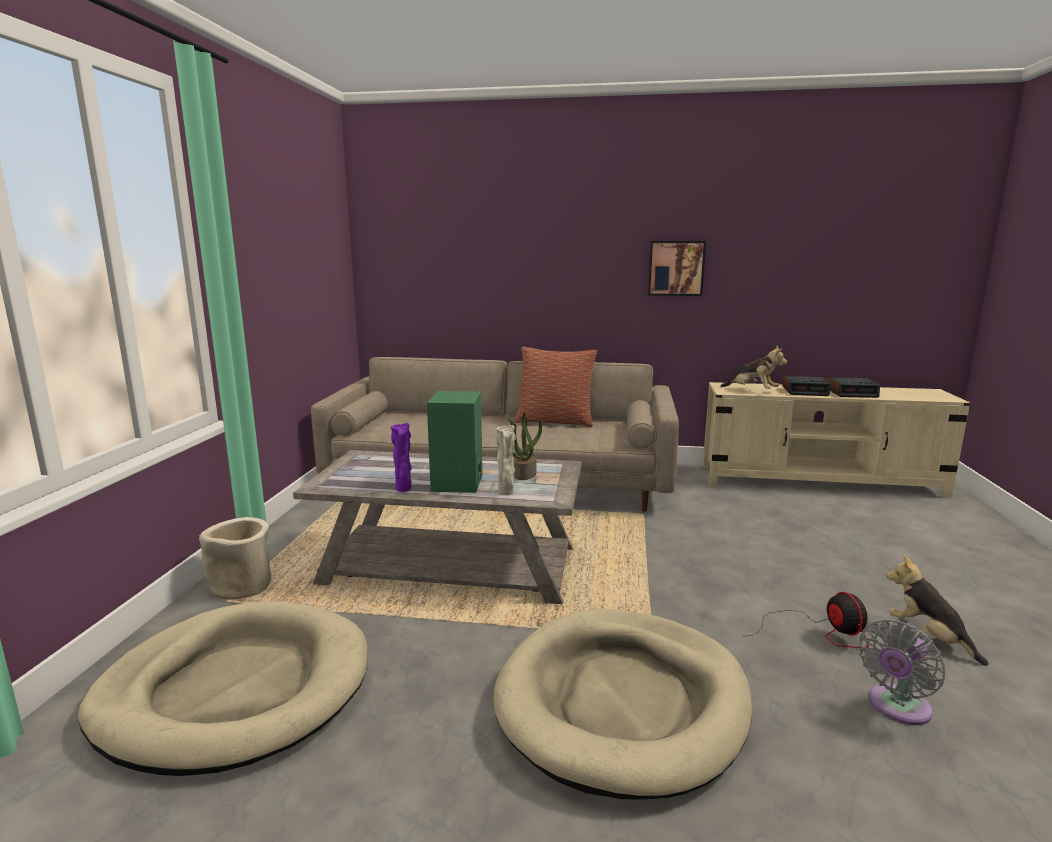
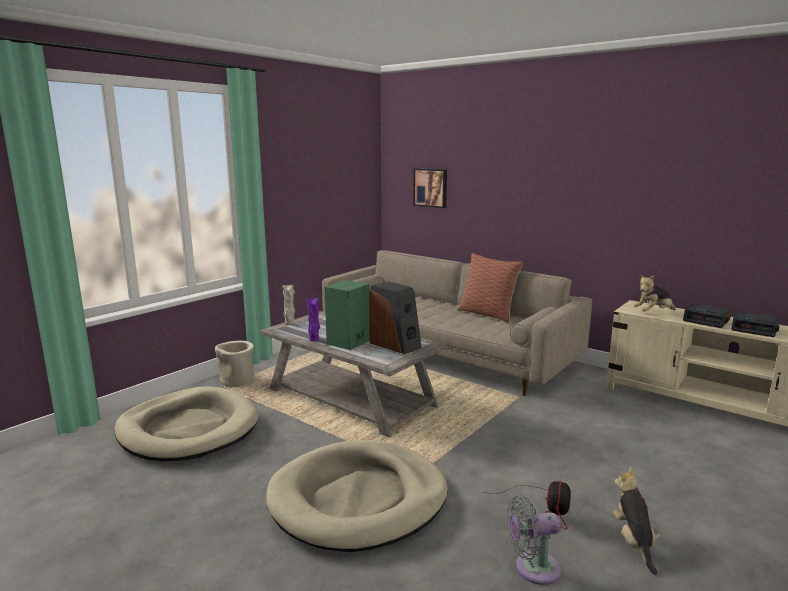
camera: 30 degrees right, 0 degrees up
(506, 492) = (367, 353): beige vase -> beige vase (289, 323)
(524, 474) = (395, 345): potted plant -> speaker
(676, 268) = (605, 199): picture -> picture (431, 187)
(752, 391) = (653, 313): plush toy -> plush toy turned 90 degrees clockwise

